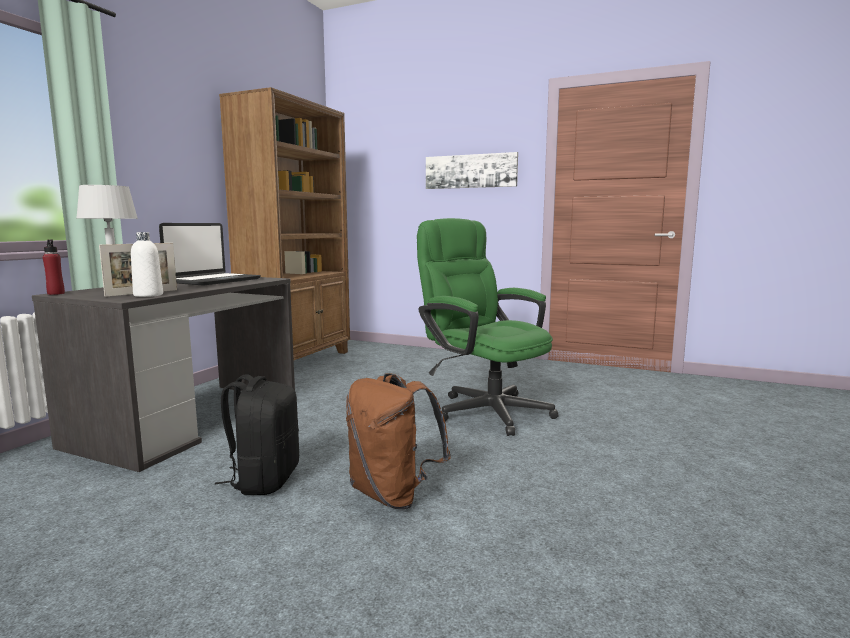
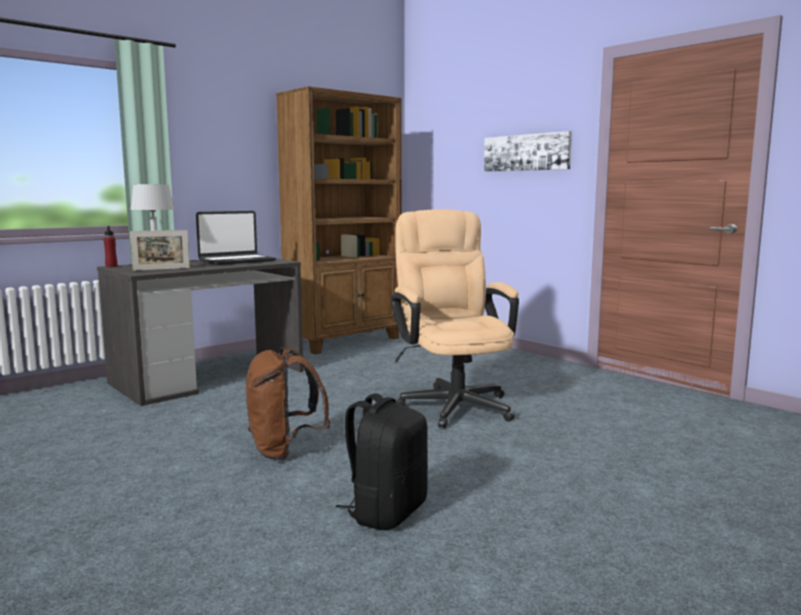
camera: 25 degrees right, 0 degrees up
(148, 295) = (160, 271): white bottle -> none
(264, 480) = (210, 425): black backpack -> black backpack (386, 512)
(484, 409) = (453, 403): green office chair -> beige office chair

